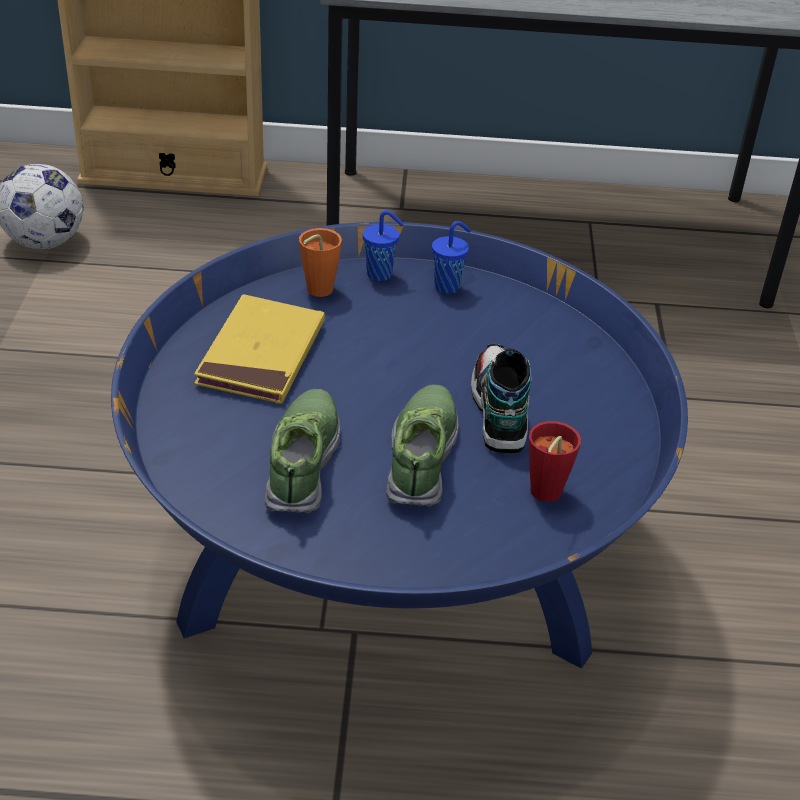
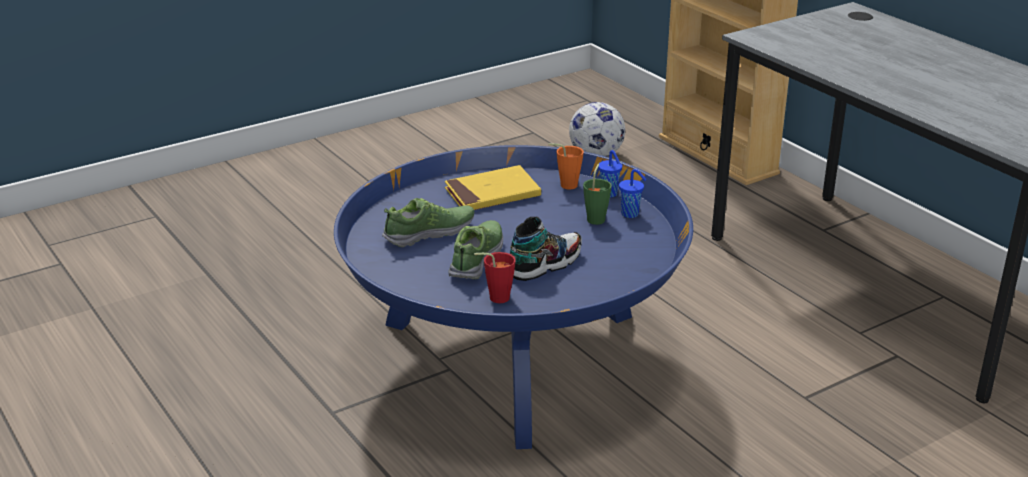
camera: 55 degrees right, 10 degrees down
(422, 457) = (477, 259): shoe -> shoe turned 45 degrees counterclockwise
(428, 313) = (597, 218): none -> green cup

